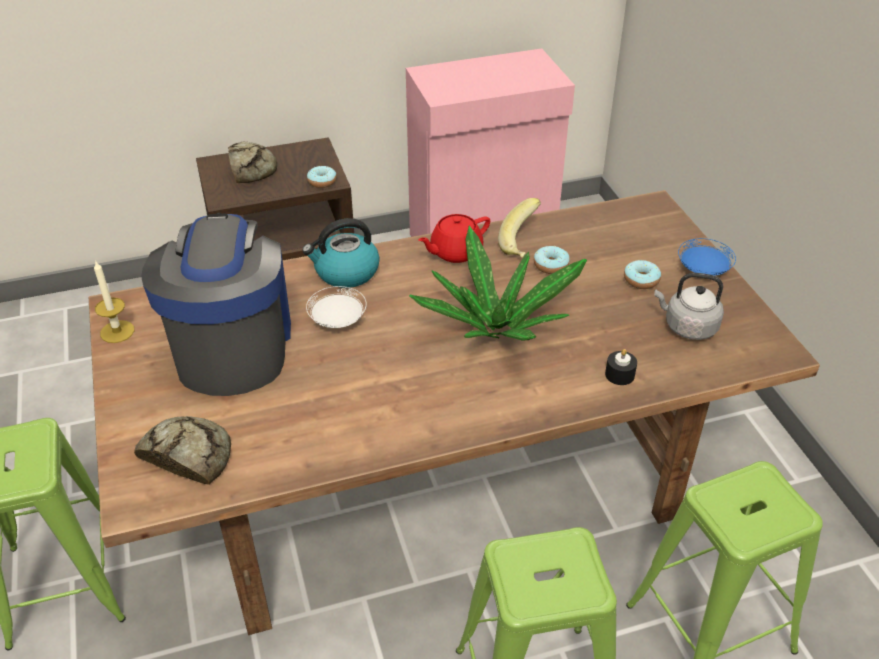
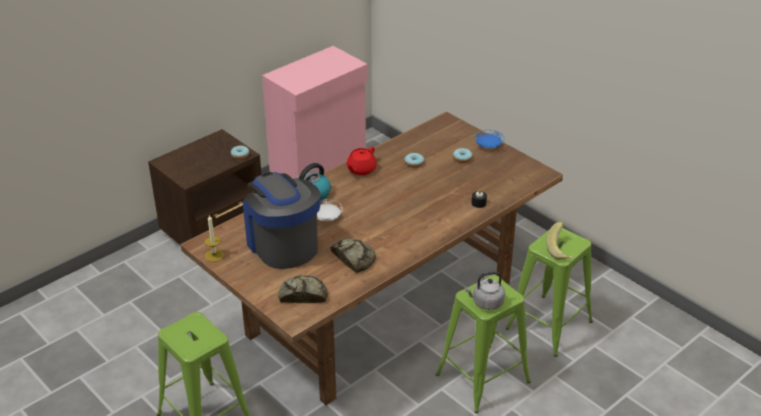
camera: 25 degrees left, 5 degrees down
(251, 168) = (189, 158): bread -> bread (353, 258)
(497, 327) = (408, 199): potted plant -> none
(522, 244) = (392, 156): banana -> banana (561, 250)
(687, 327) = (496, 174): grey kettle -> grey kettle (486, 303)

